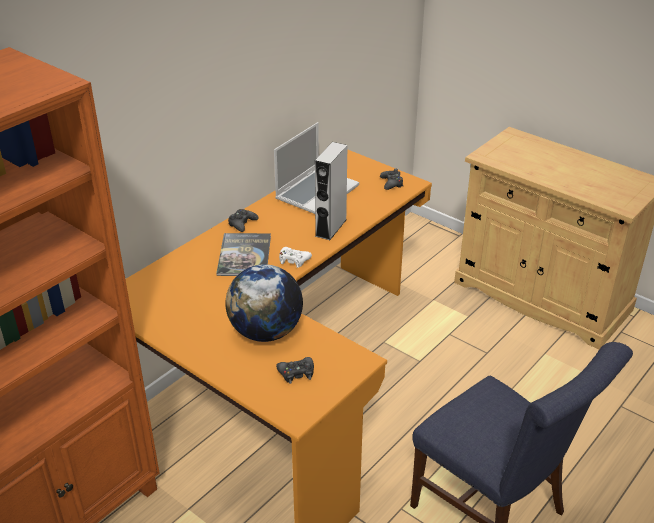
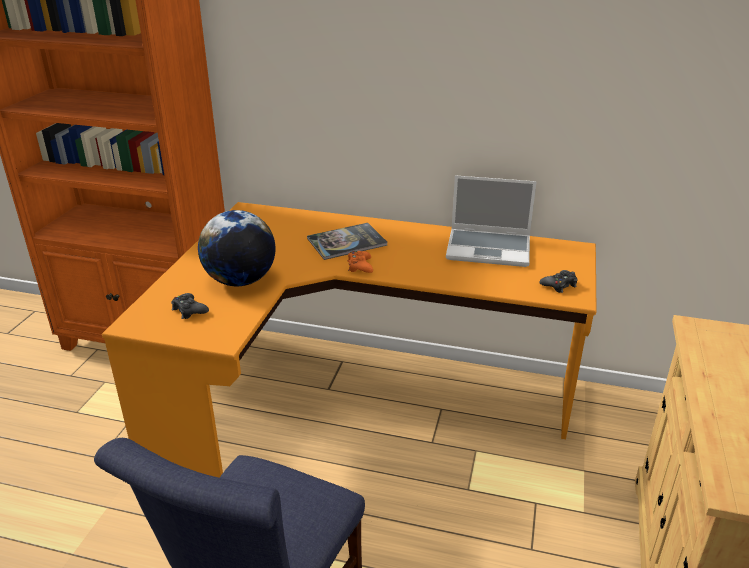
camera: 65 degrees right, 5 degrees down
(242, 223) = (395, 228): black game controller -> none
(294, 260) = (360, 266): white game controller -> orange game controller
(331, 227) = (434, 271): grey speaker -> none

